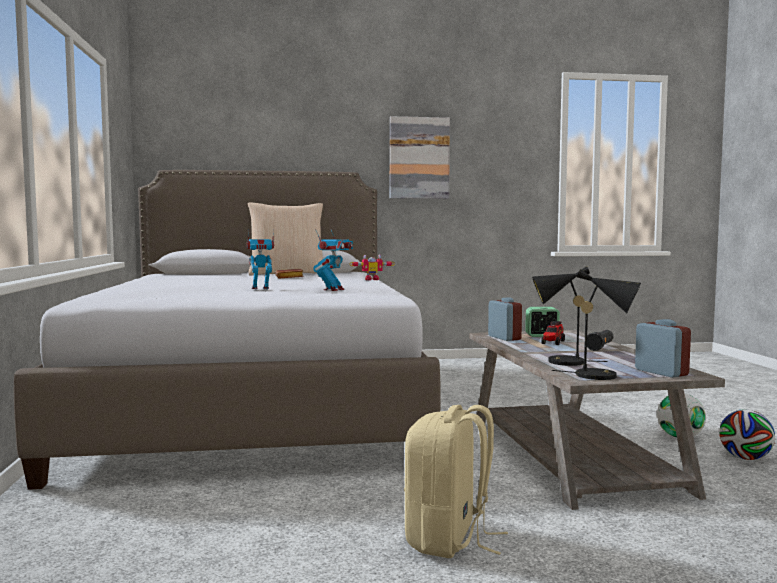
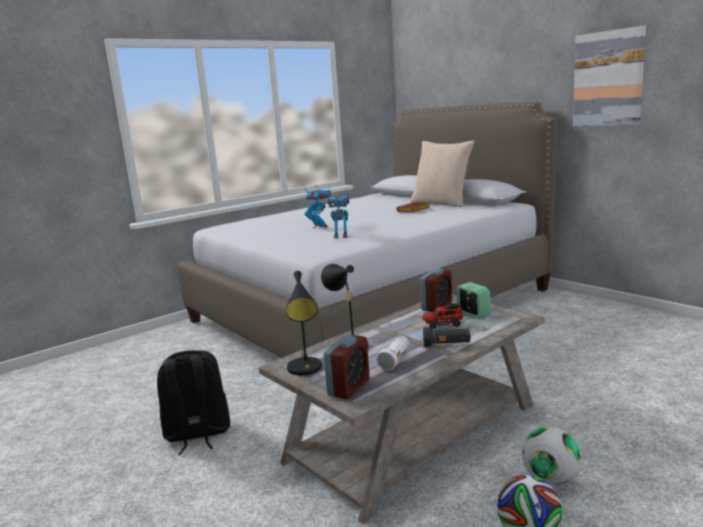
camera: 60 degrees right, 10 degrees up
(371, 279) = (441, 223): toy robot -> none
(449, 540) = (197, 434): beige backpack -> black backpack
(615, 358) = (394, 360): none -> white flashlight

